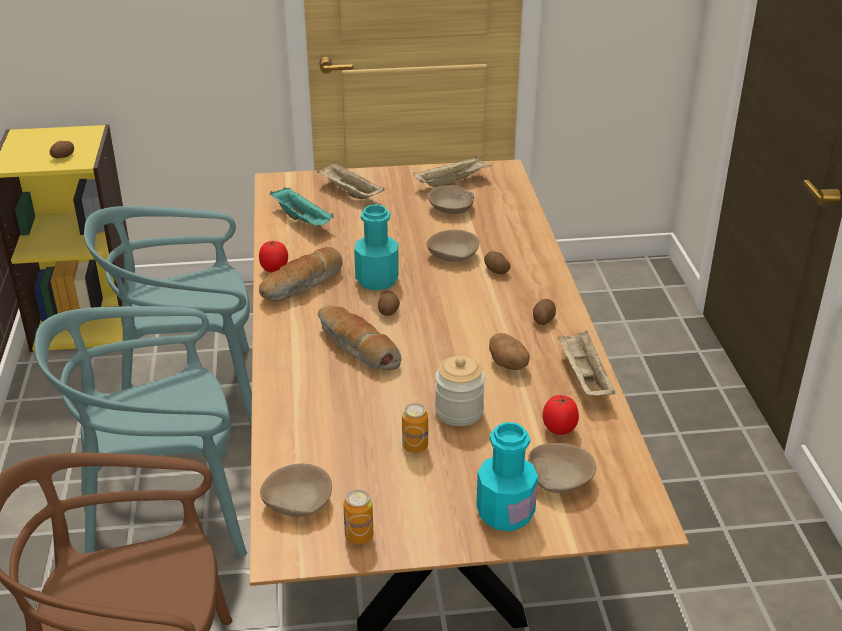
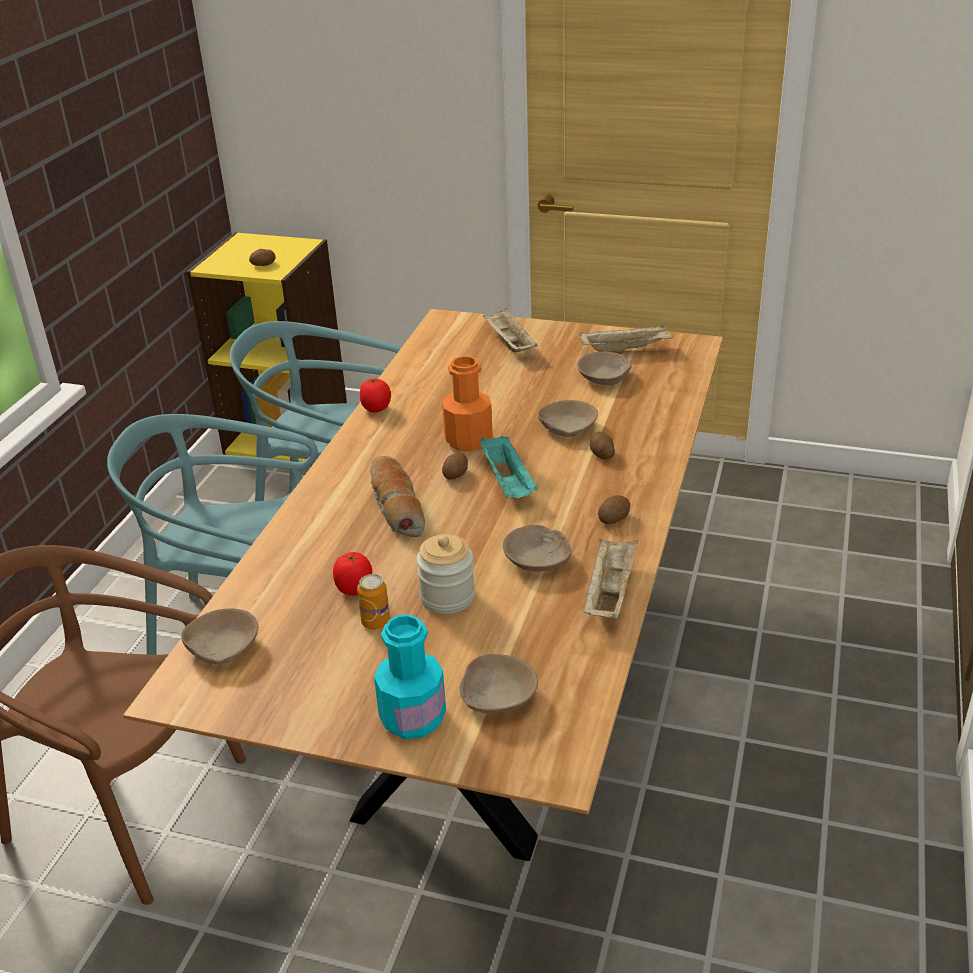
camera: 25 degrees right, 0 degrees up
(303, 220) = (441, 364): turquoise tray -> turquoise tray (508, 483)
(303, 285) = (392, 431): bread -> none
(359, 536) = (253, 699): can -> none
(377, 280) = (468, 440): turquoise bottle -> orange bottle
(509, 365) = (538, 560): potato -> beige bowl
(559, 428) = (539, 642): tomato -> tomato (355, 589)

